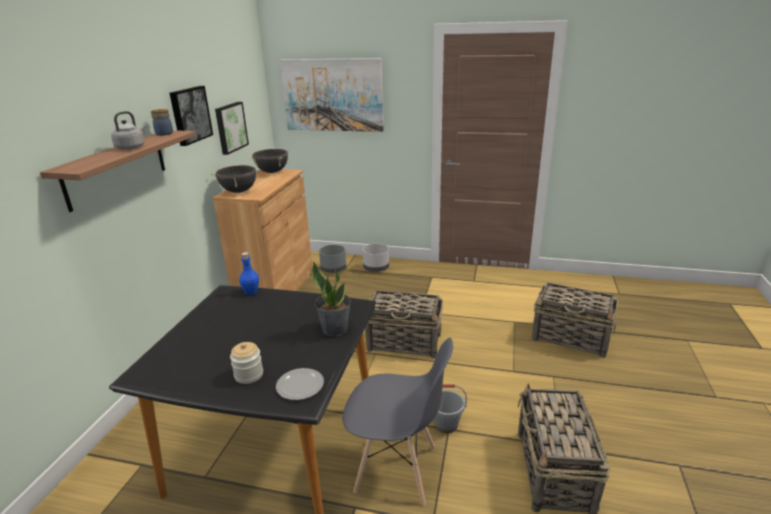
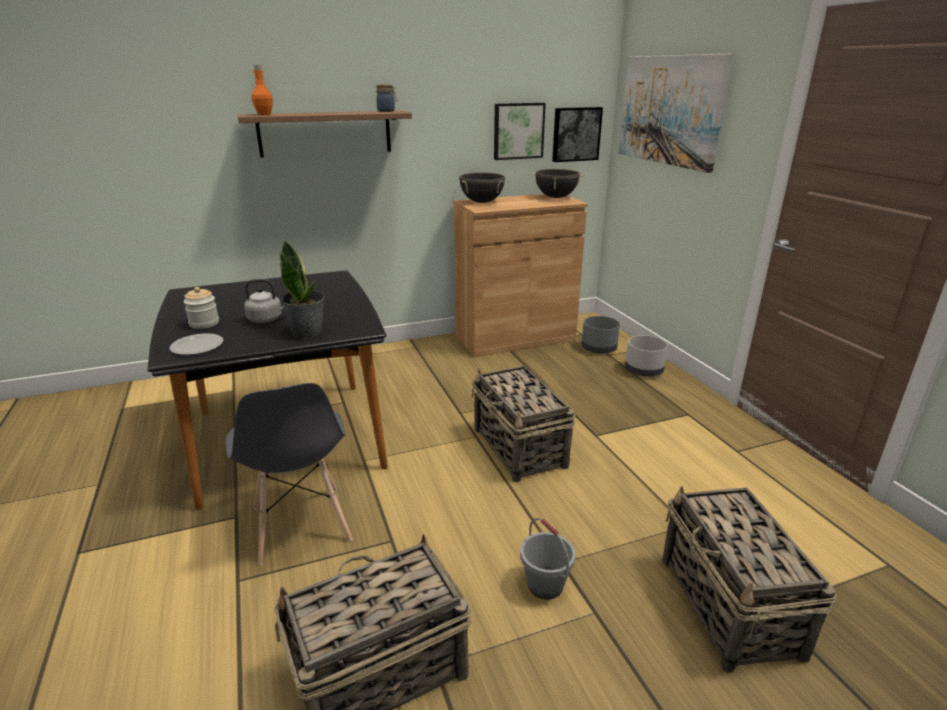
camera: 55 degrees right, 0 degrees up
(78, 164) = (264, 114): none -> orange bottle
(132, 147) = (328, 113): grey kettle -> grey kettle (267, 319)
(190, 115) = (448, 102): picture -> picture (575, 134)
(251, 291) = (345, 282): blue bottle -> none
(446, 424) = (398, 535): grey bucket -> grey bucket (544, 585)

